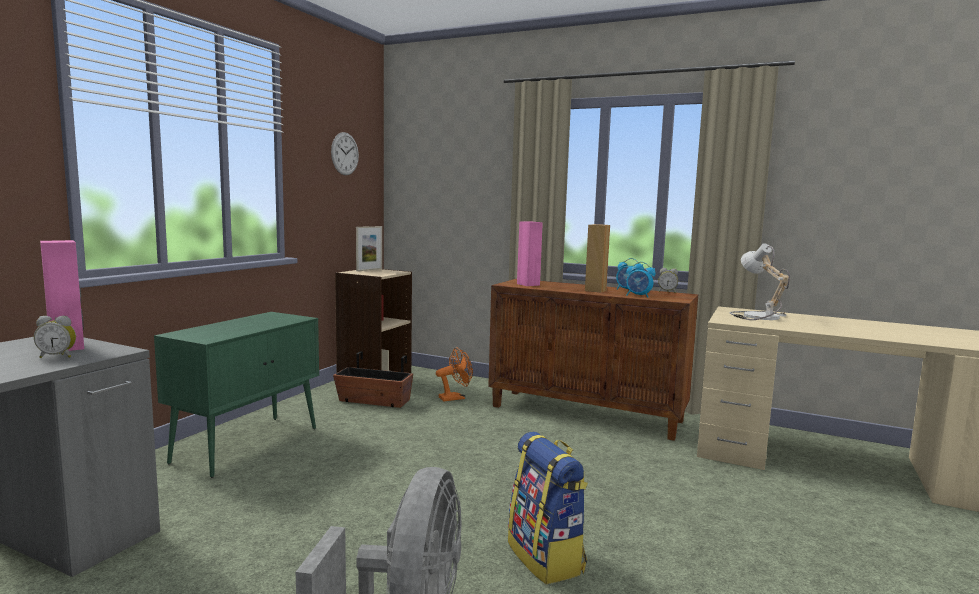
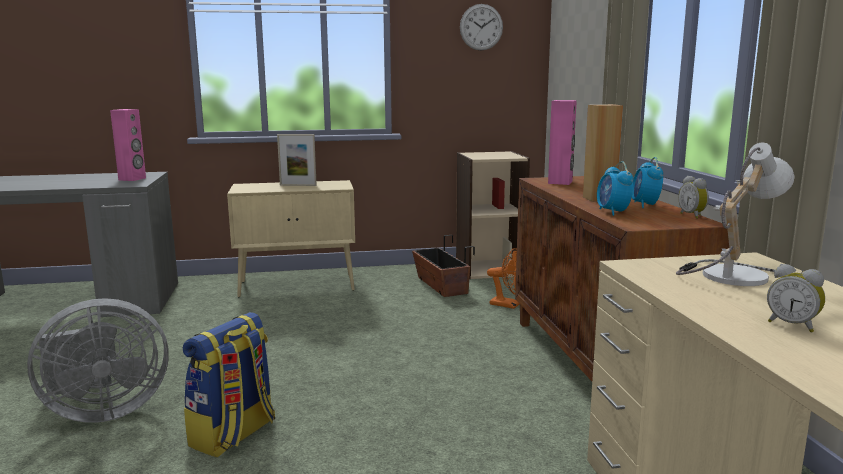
camera: 55 degrees right, 5 degrees up
(58, 356) = (111, 182): alarm clock -> alarm clock (792, 325)
(248, 444) = (298, 286): green cabinet -> beige cabinet
(369, 270) = (497, 153): picture frame -> picture frame (298, 185)

